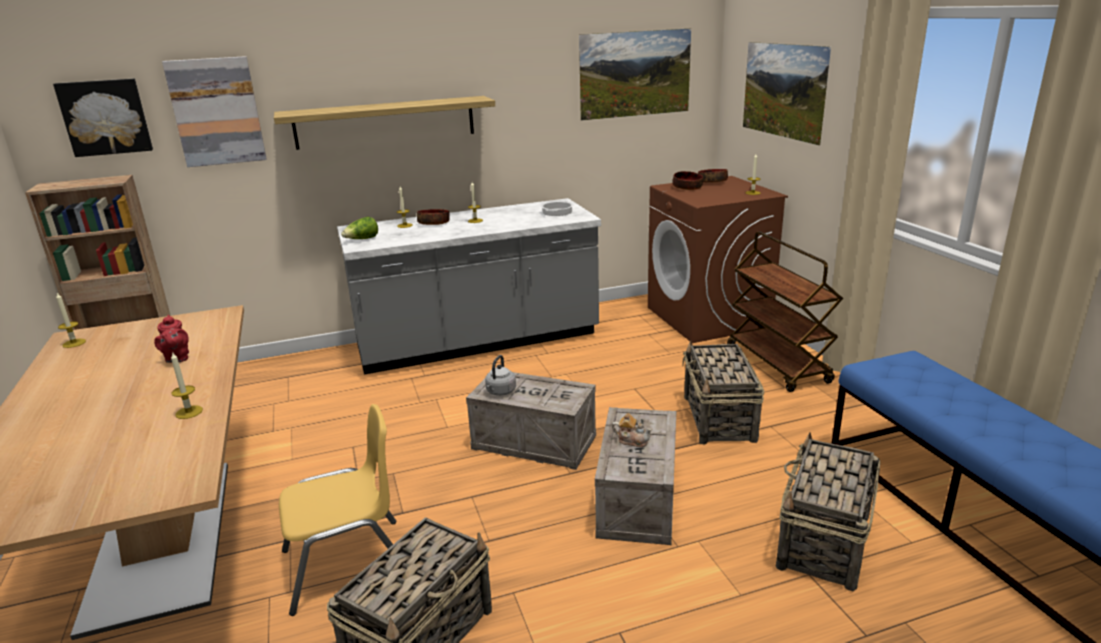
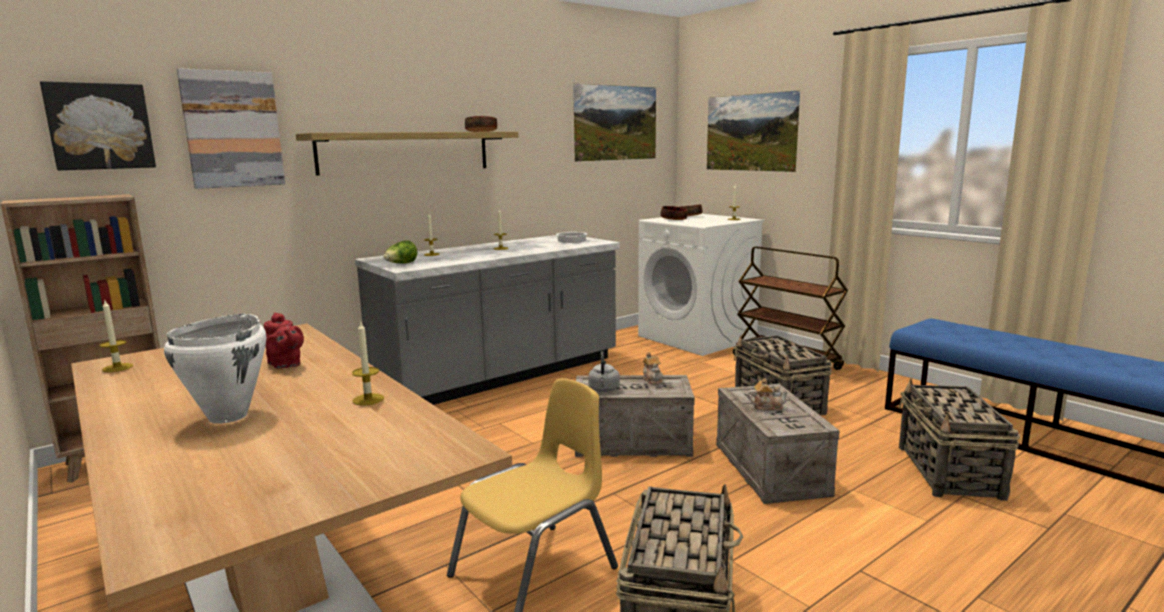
camera: 20 degrees left, 10 degrees down
(88, 414) = (229, 416): none -> white cooking pot
(434, 224) = (461, 252): bowl -> bowl (481, 132)
(556, 386) = (653, 379): none -> teapot
(708, 317) = (697, 338): brown washing machine -> white washing machine

